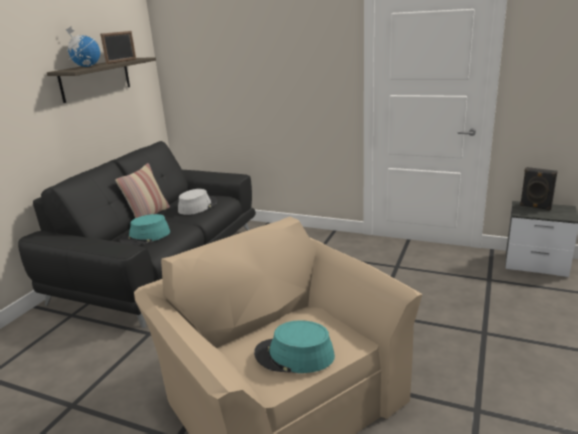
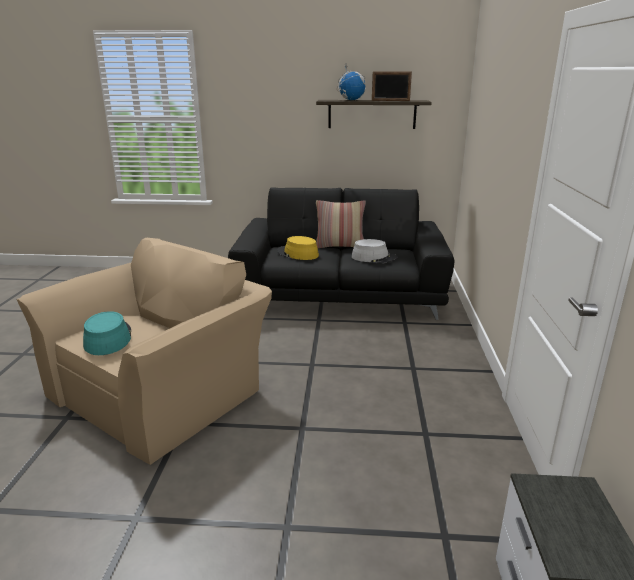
camera: 70 degrees right, 0 degrees up
(145, 236) = (297, 254): turquoise hat -> yellow hat
(535, 207) = (582, 509): black speaker -> none

